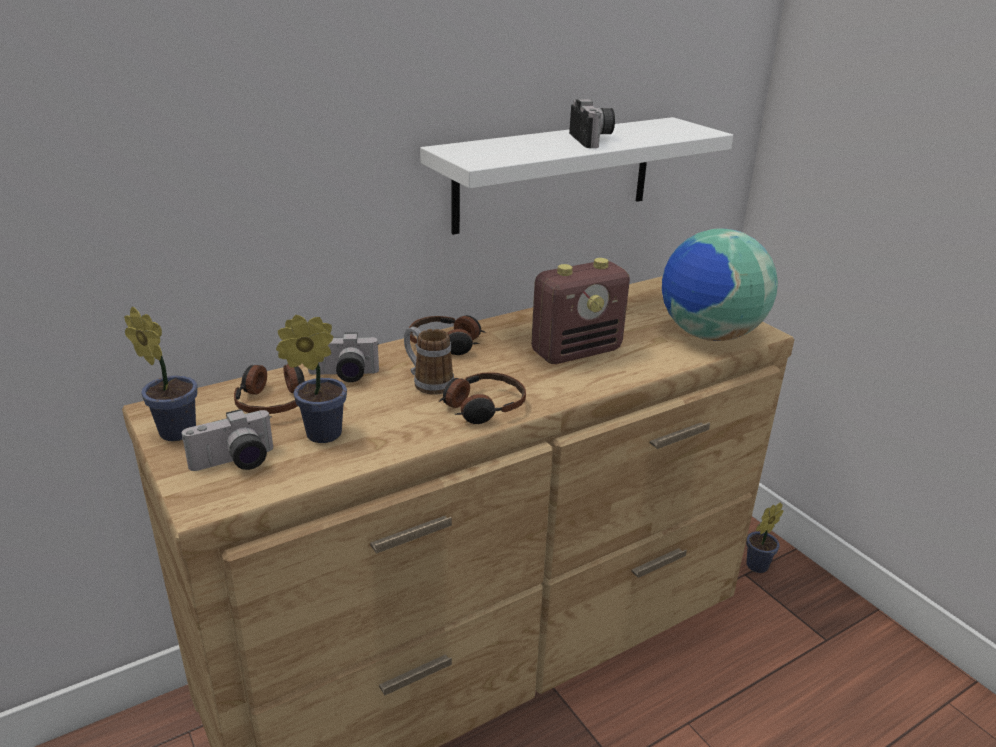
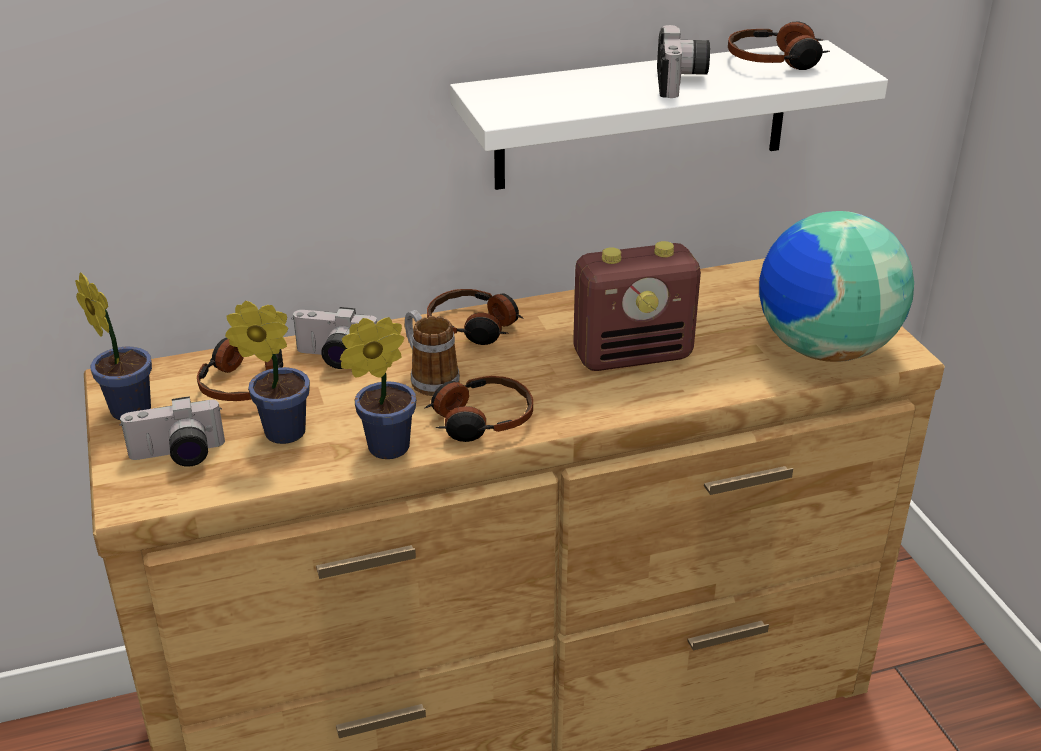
camera: 15 degrees right, 5 degrees up
(649, 127) = (775, 61): none -> headphones
(755, 567) = (913, 659): potted plant -> potted plant (383, 448)

